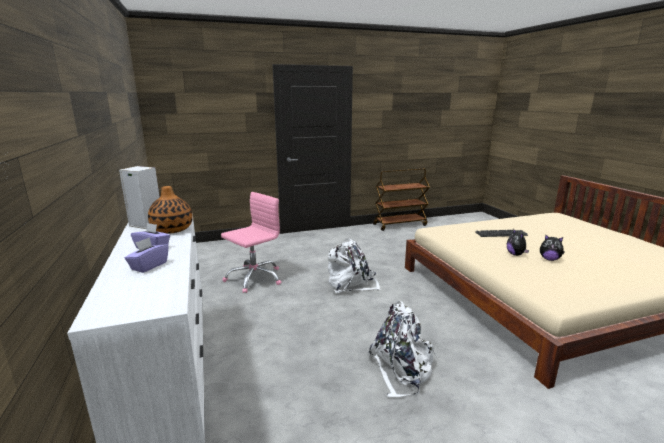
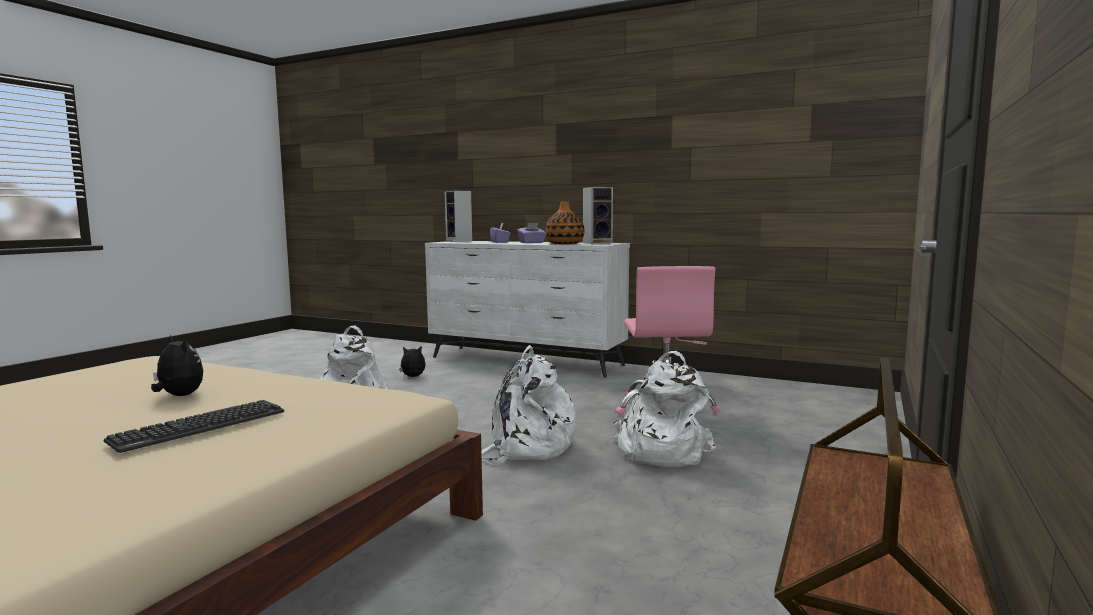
camera: 135 degrees right, 10 degrees down
(120, 307) = (460, 241): none -> speaker
(313, 263) = (660, 452): none -> white backpack
(549, 259) = (94, 407): plush toy -> plush toy (413, 377)

